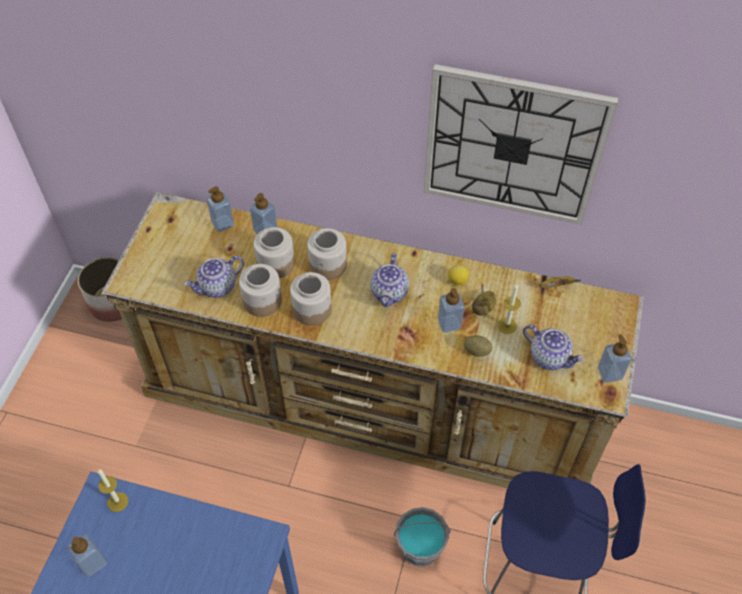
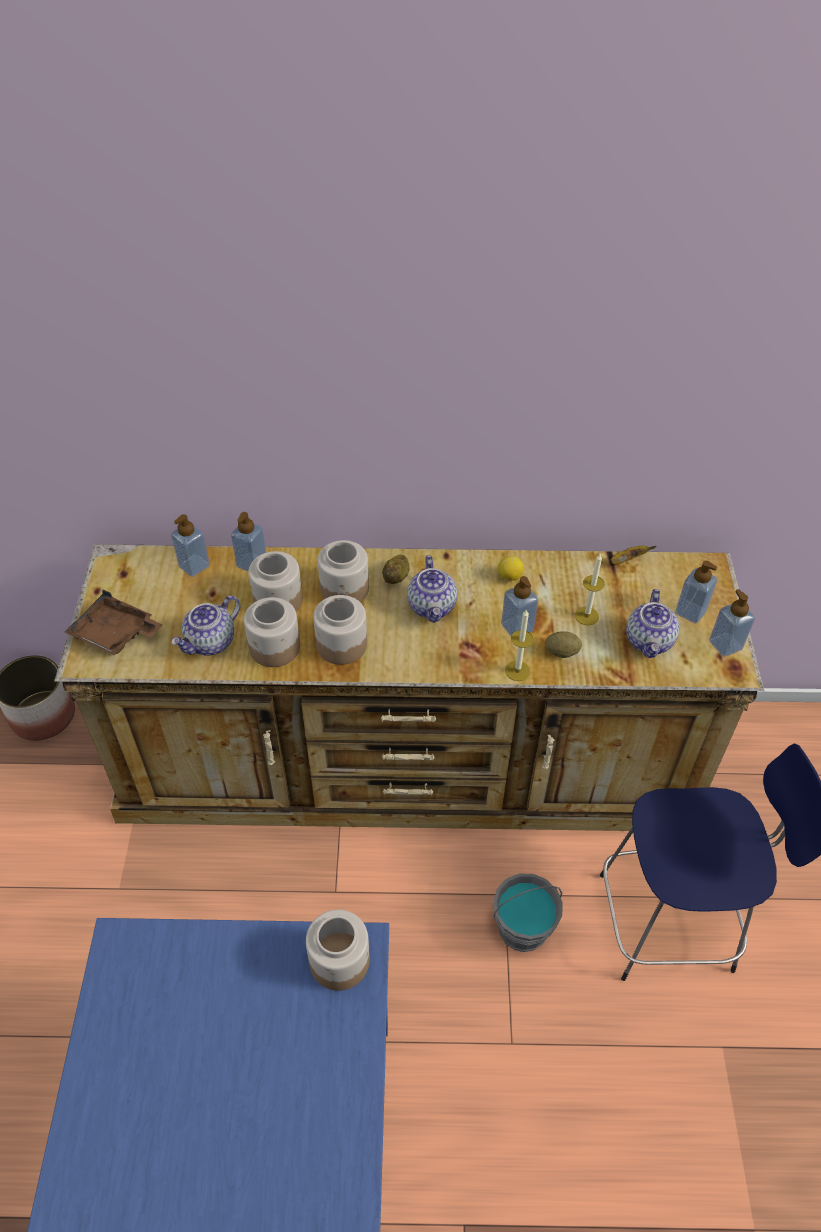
camera: 15 degrees left, 5 degrees down
(92, 563) = (134, 1040): soap dispenser -> soap dispenser (690, 612)
(117, 502) = (146, 949): candle -> candle (517, 671)
(152, 266) = (115, 634): none -> brown tray
(246, 544) = (340, 960): none -> jar
(483, 308) = (552, 602): potato -> potato (397, 577)
(513, 146) = (564, 385): wall clock -> none
(549, 357) = (649, 641): teapot -> teapot turned 75 degrees clockwise

